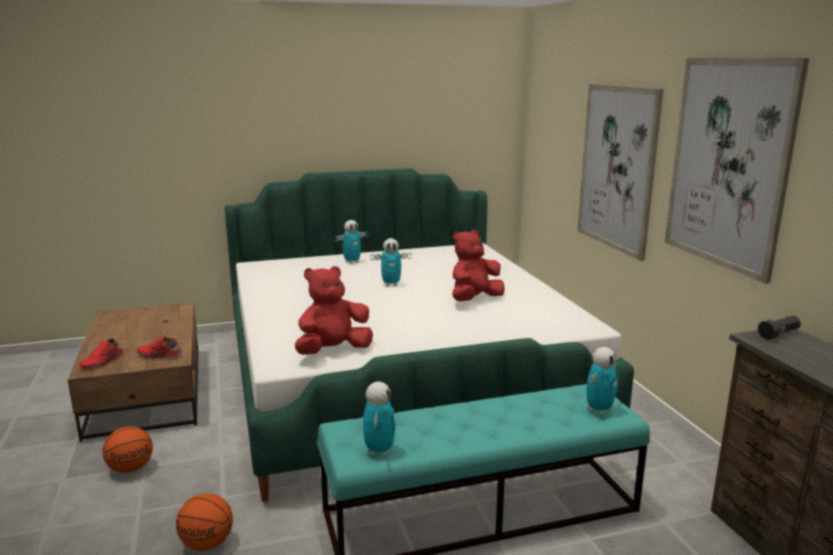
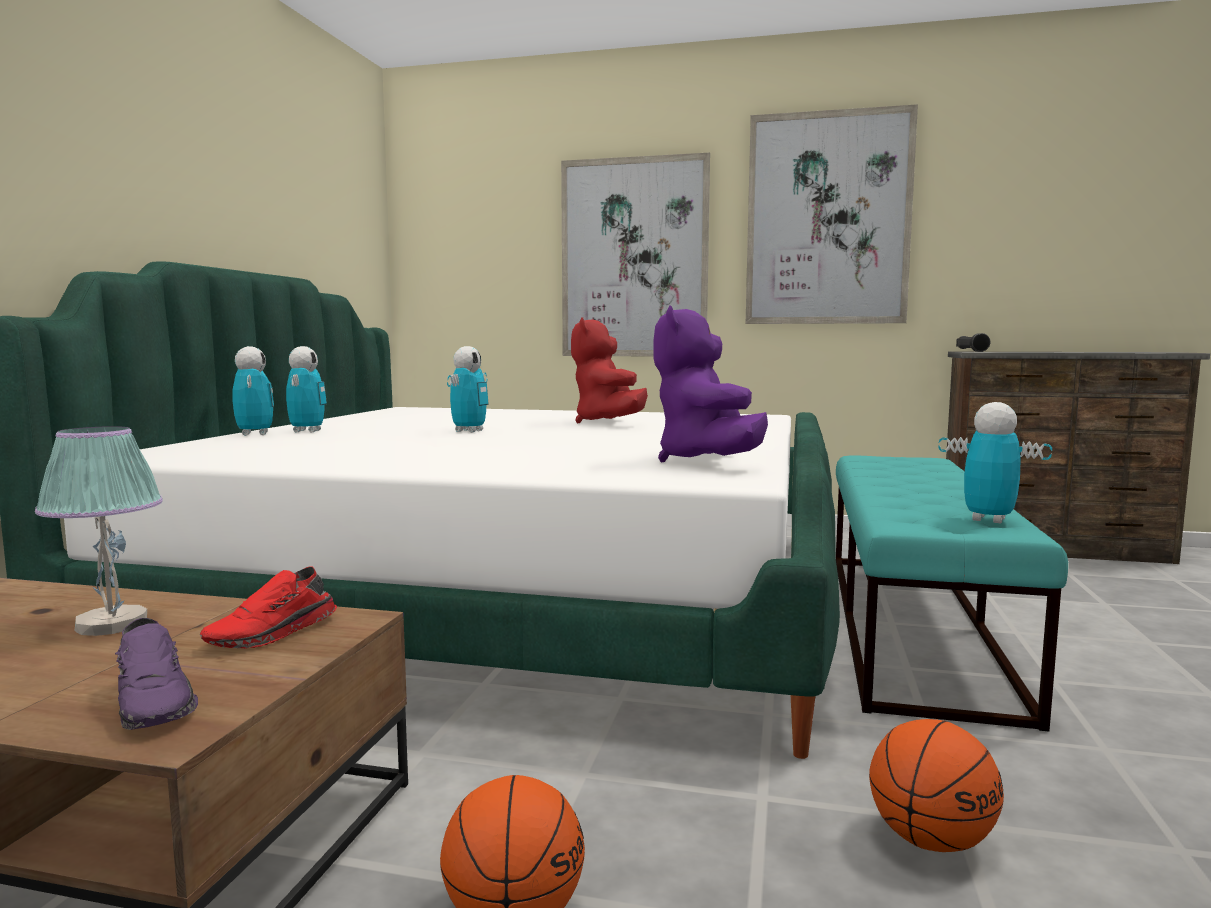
camera: 60 degrees left, 10 degrees down
(103, 362) = (157, 702): red shoe -> purple shoe
(157, 333) = (110, 624): none -> table lamp
(333, 351) = (705, 461): red plush toy -> purple plush toy
(599, 409) = (914, 461): toy robot -> toy robot (255, 434)

